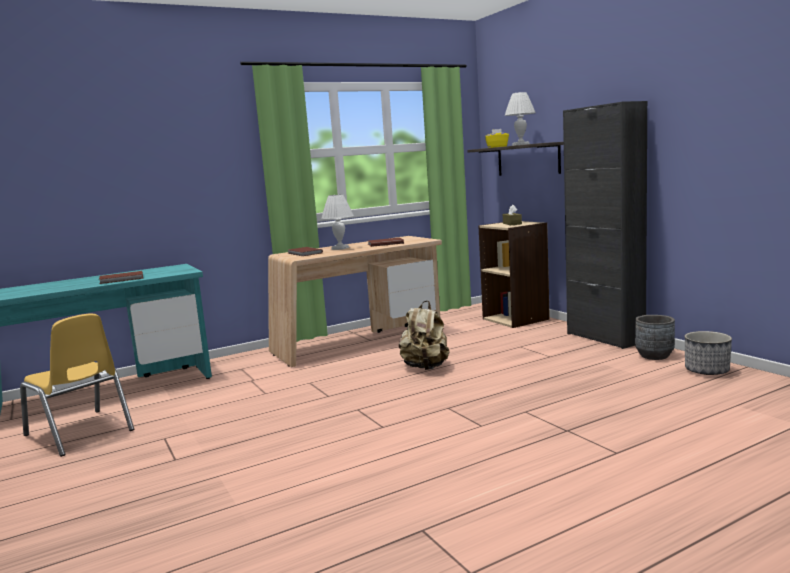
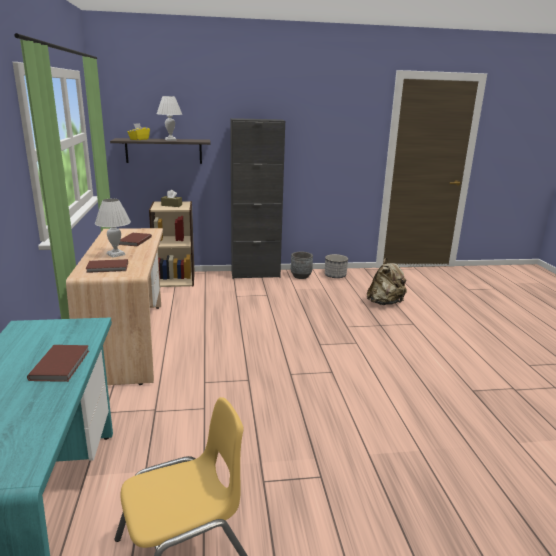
camera: 70 degrees left, 10 degrees up
(426, 367) = (235, 332): beige backpack -> beige backpack (385, 303)

